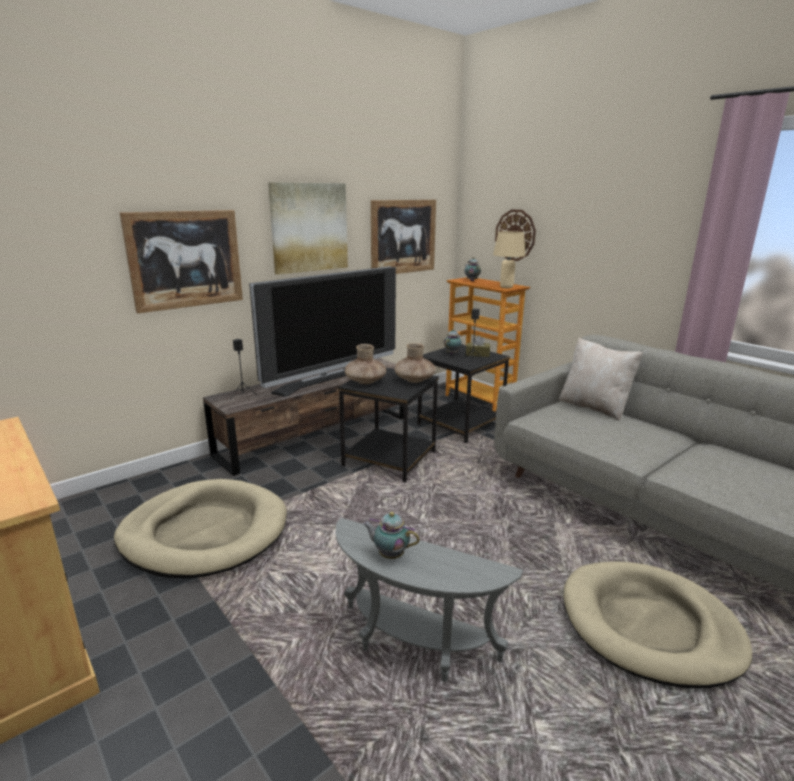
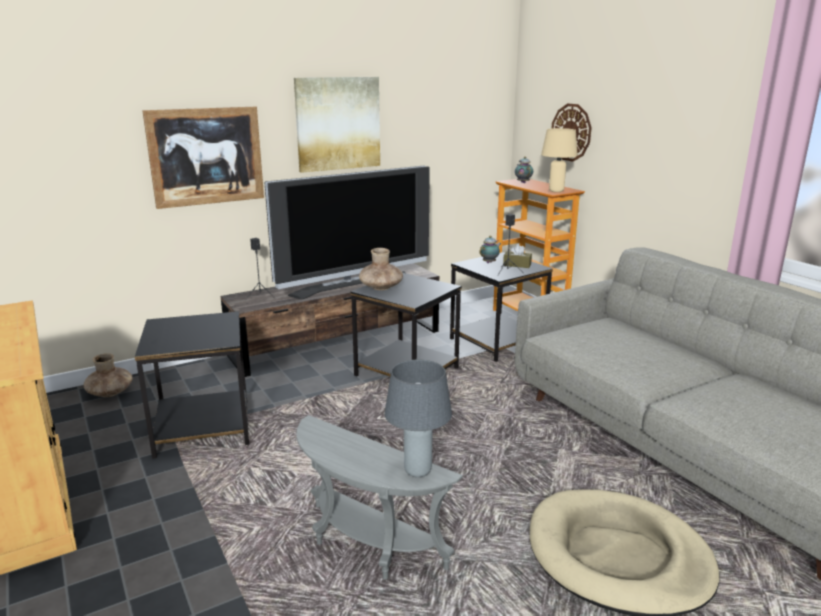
camera: 10 degrees right, 0 degrees up
(205, 532) = (202, 427): beige dog bed -> black side table
(389, 555) = (339, 450): teapot -> none
(403, 237) = (447, 133): picture -> none
(414, 380) = (433, 288): brown vase -> brown vase (110, 393)
(478, 569) = (418, 471): none -> grey table lamp
(594, 407) = (628, 328): beige pillow -> none

